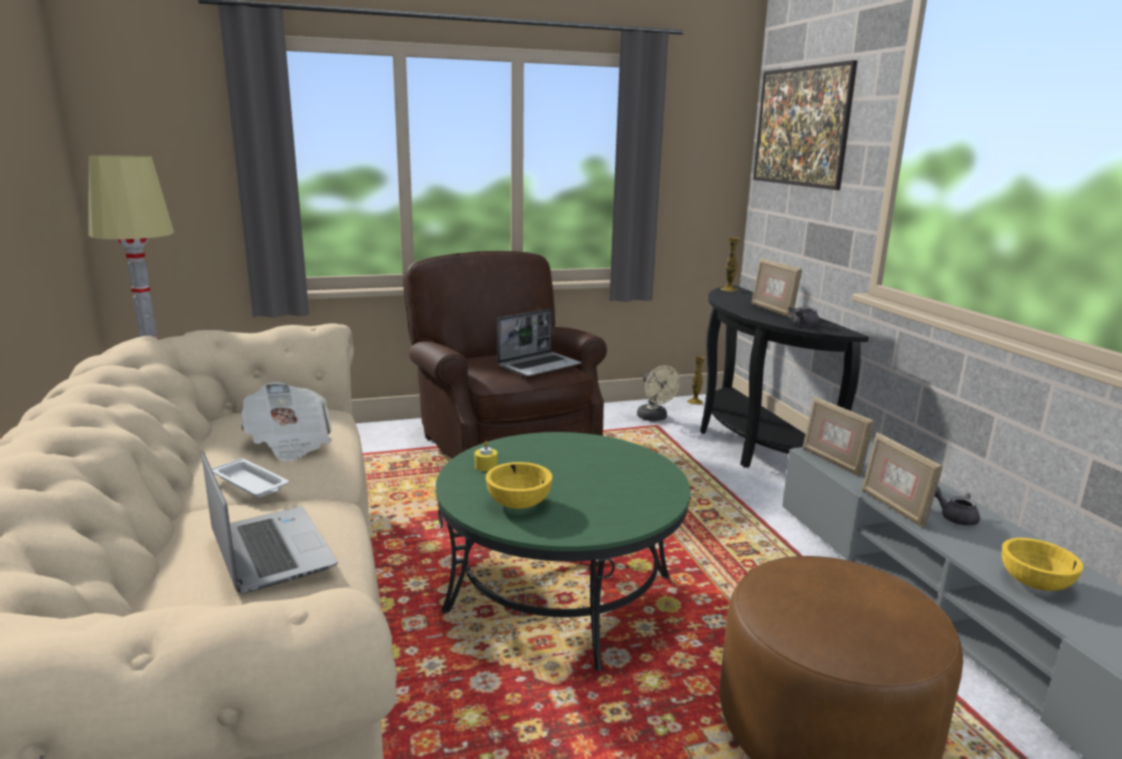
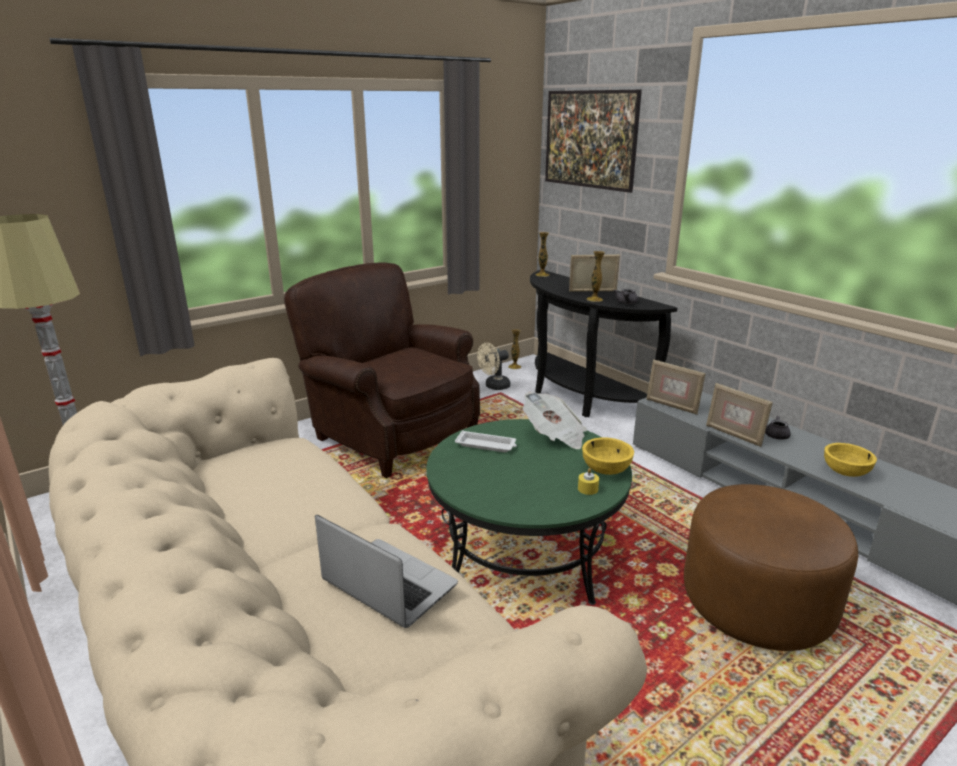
camera: 20 degrees left, 5 degrees up
(251, 484) = (303, 527): white tray -> white tray (486, 445)
(289, 443) = (296, 480): newspaper -> newspaper (554, 436)
(486, 466) = (460, 465): yellow candle -> yellow candle (588, 489)
(519, 503) = (514, 492): yellow bowl -> yellow bowl (606, 469)
(539, 365) = (427, 363): laptop -> none
(655, 418) = (494, 386): beige fan -> beige fan turned 105 degrees clockwise
(765, 317) = (594, 299): none -> vase
(772, 310) = (593, 292): picture frame -> picture frame turned 135 degrees clockwise

